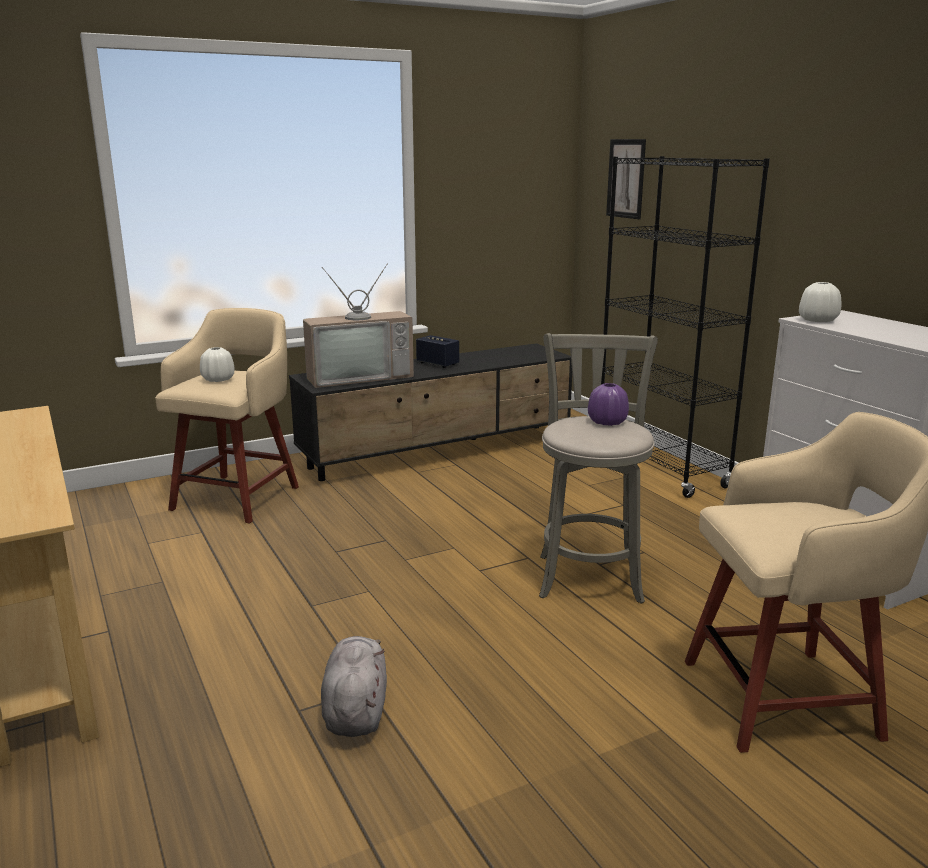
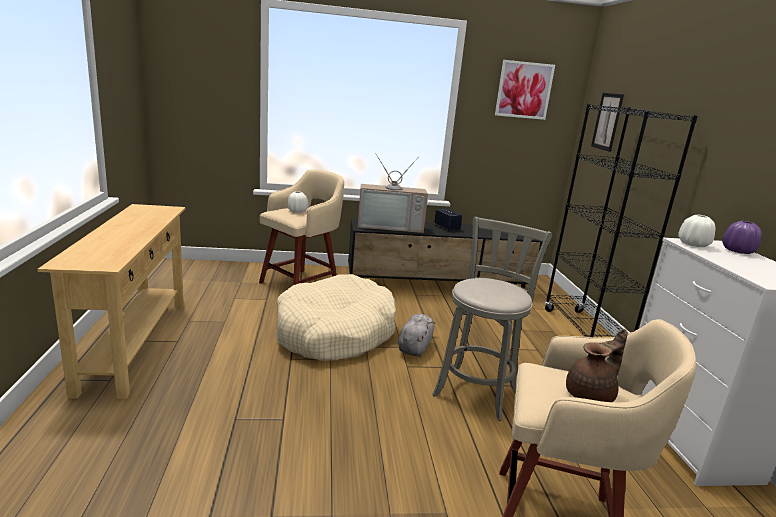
camera: 20 degrees right, 0 degrees up
(346, 553) = (334, 333): none -> beige dog bed
(355, 710) = (266, 429): grey plush toy -> grey plush toy (414, 347)
(502, 146) = (524, 90): none -> picture
(607, 422) = (503, 286): purple vase -> purple vase (738, 251)
(814, 521) = (591, 395): none -> brown teapot

